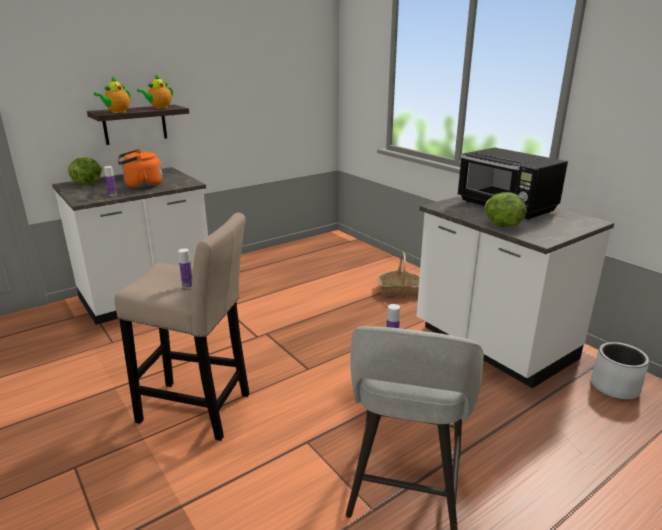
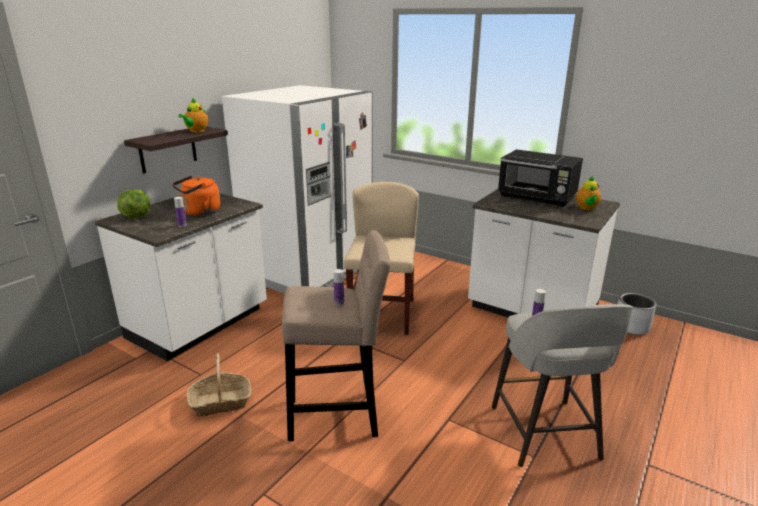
camera: 20 degrees left, 0 degrees up
(117, 112) = (163, 139): teapot -> teapot (586, 208)
(281, 265) = (309, 271): none -> white fridge
(320, 318) = (382, 314): none -> beige chair
(400, 290) = (430, 279): basket -> basket (221, 402)
(501, 225) = (550, 214): lettuce -> none

